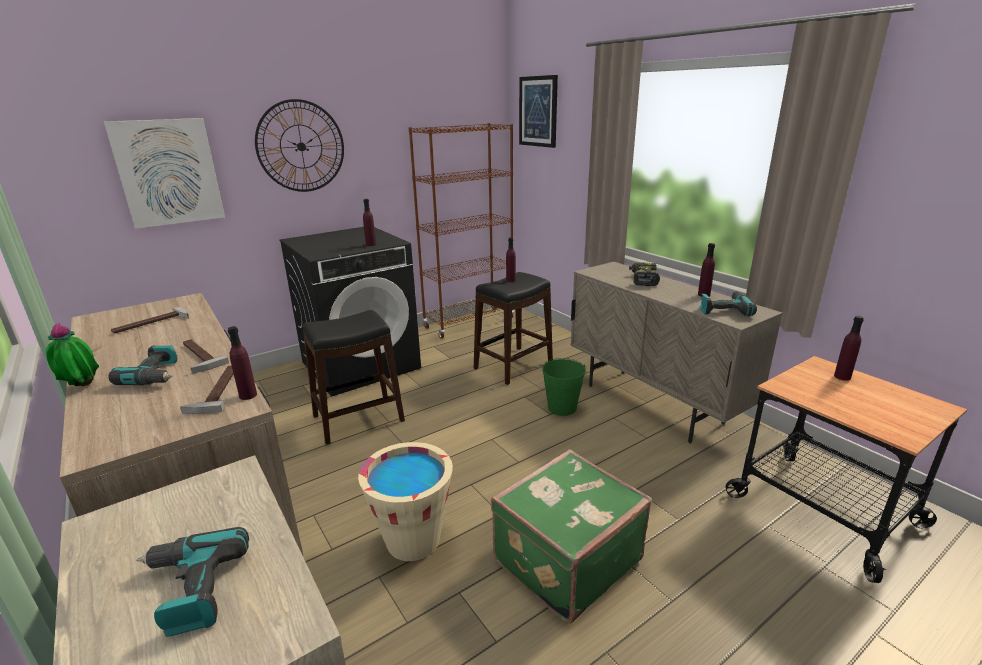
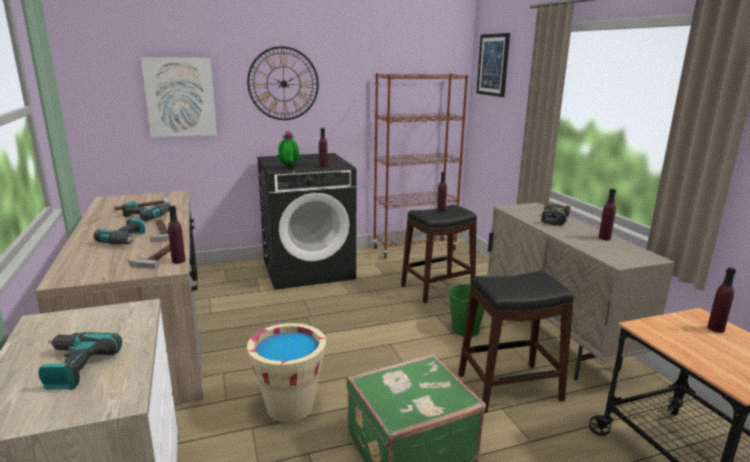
camera: 15 degrees right, 5 degrees down
(81, 387) = (77, 240): potted plant -> potted plant (289, 169)
(358, 418) = (288, 309): black stool -> black stool (508, 387)
(724, 310) = (615, 252): power drill -> power drill (147, 216)

